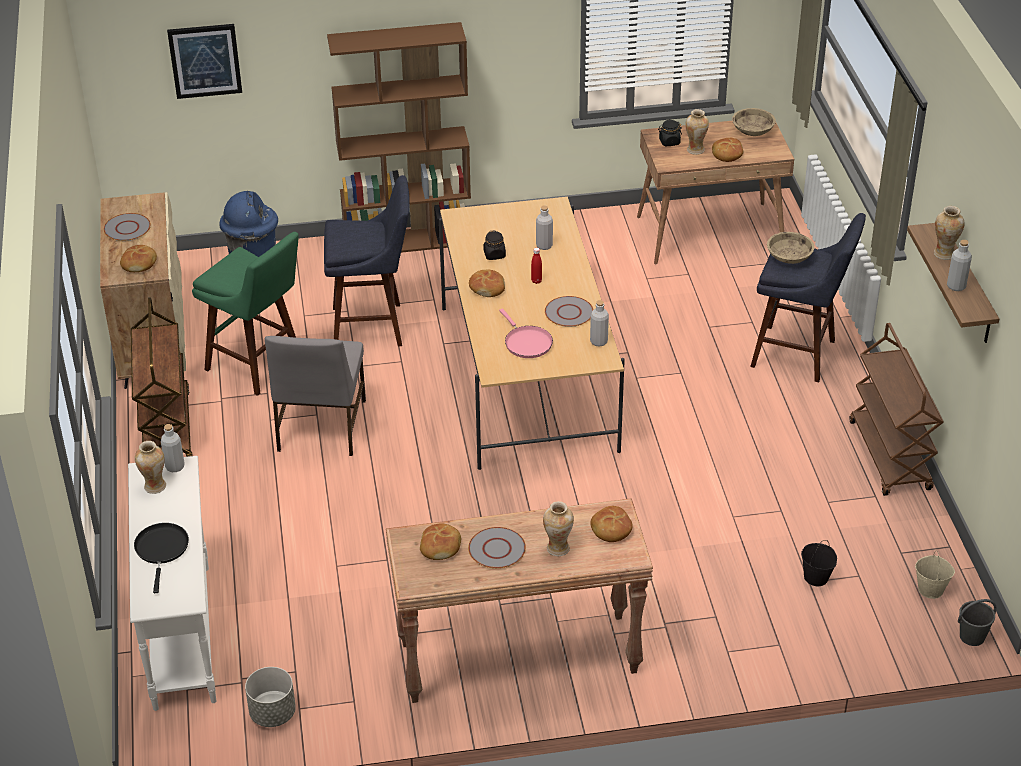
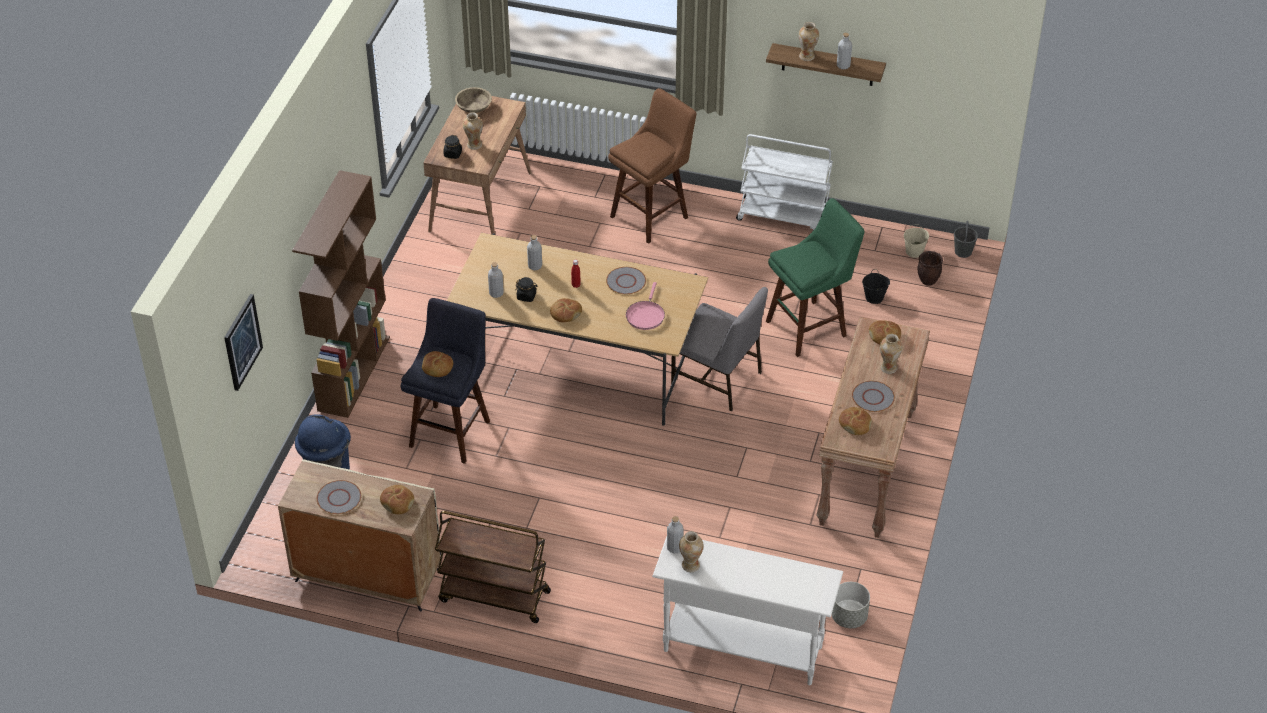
camera: 65 degrees left, 5 degrees up
(162, 550) = (765, 579): black frying pan -> none
(258, 366) = (453, 516): green stool -> green stool (810, 326)
(320, 427) = (556, 499): grey chair -> grey chair (717, 380)
(526, 342) = (645, 315): pink frying pan -> pink frying pan turned 105 degrees clockwise
(598, 341) = (669, 278): grey bottle -> grey bottle (496, 293)
(727, 154) = (493, 132): bread -> bread (437, 368)
(789, 257) = (640, 151): beige bowl -> none
(799, 355) = (652, 214): blue stool -> brown stool
(888, 618) = (928, 280): none -> brown planter
(890, 456) = (783, 216): brown cart -> white cart

